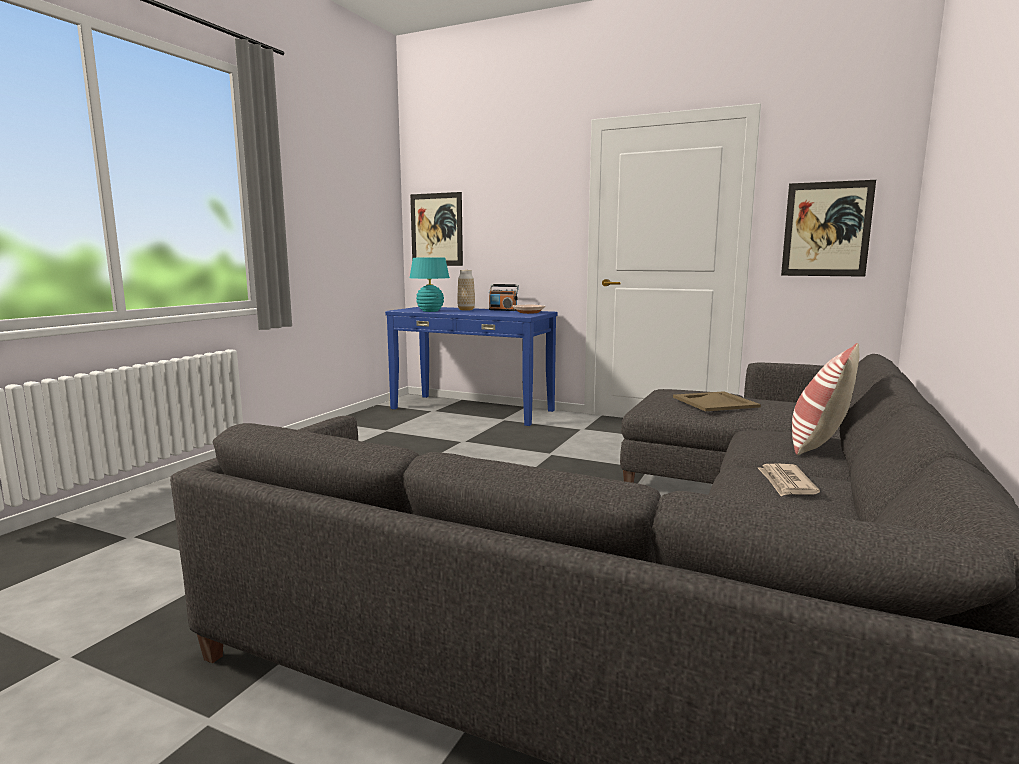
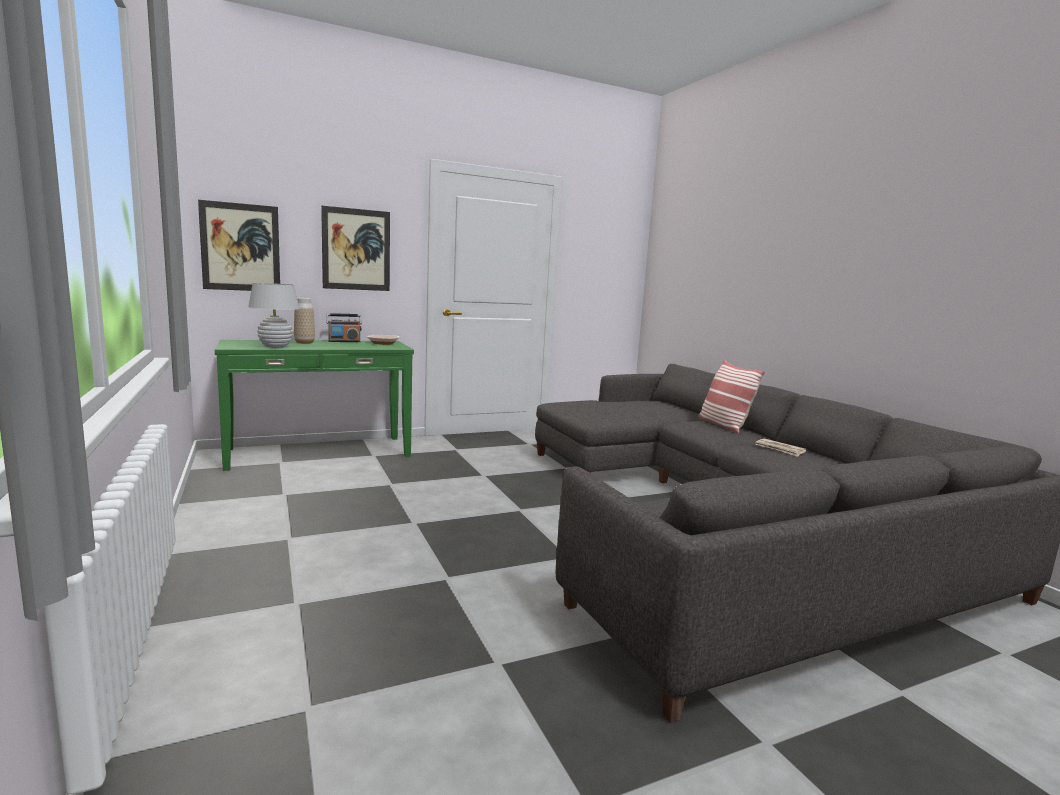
camera: 50 degrees left, 0 degrees up
(430, 311) = (275, 347): turquoise table lamp -> white table lamp
(472, 409) = (319, 452): blue console table -> green console table
(715, 402) = (617, 408): beige tray -> none
(826, 229) = (601, 276): picture -> picture (356, 249)

